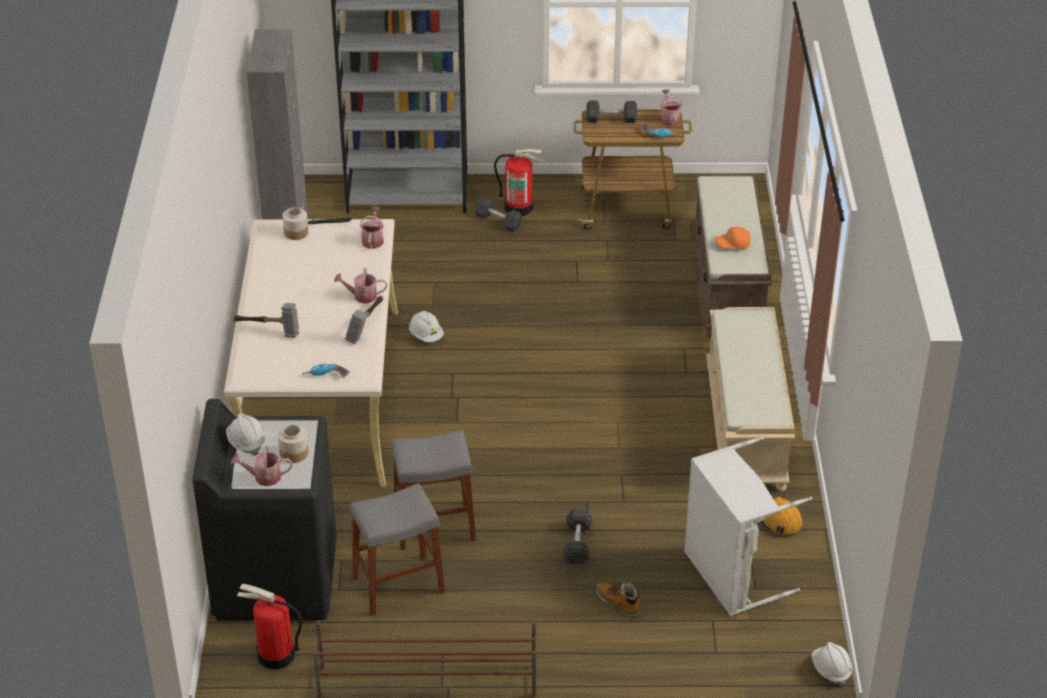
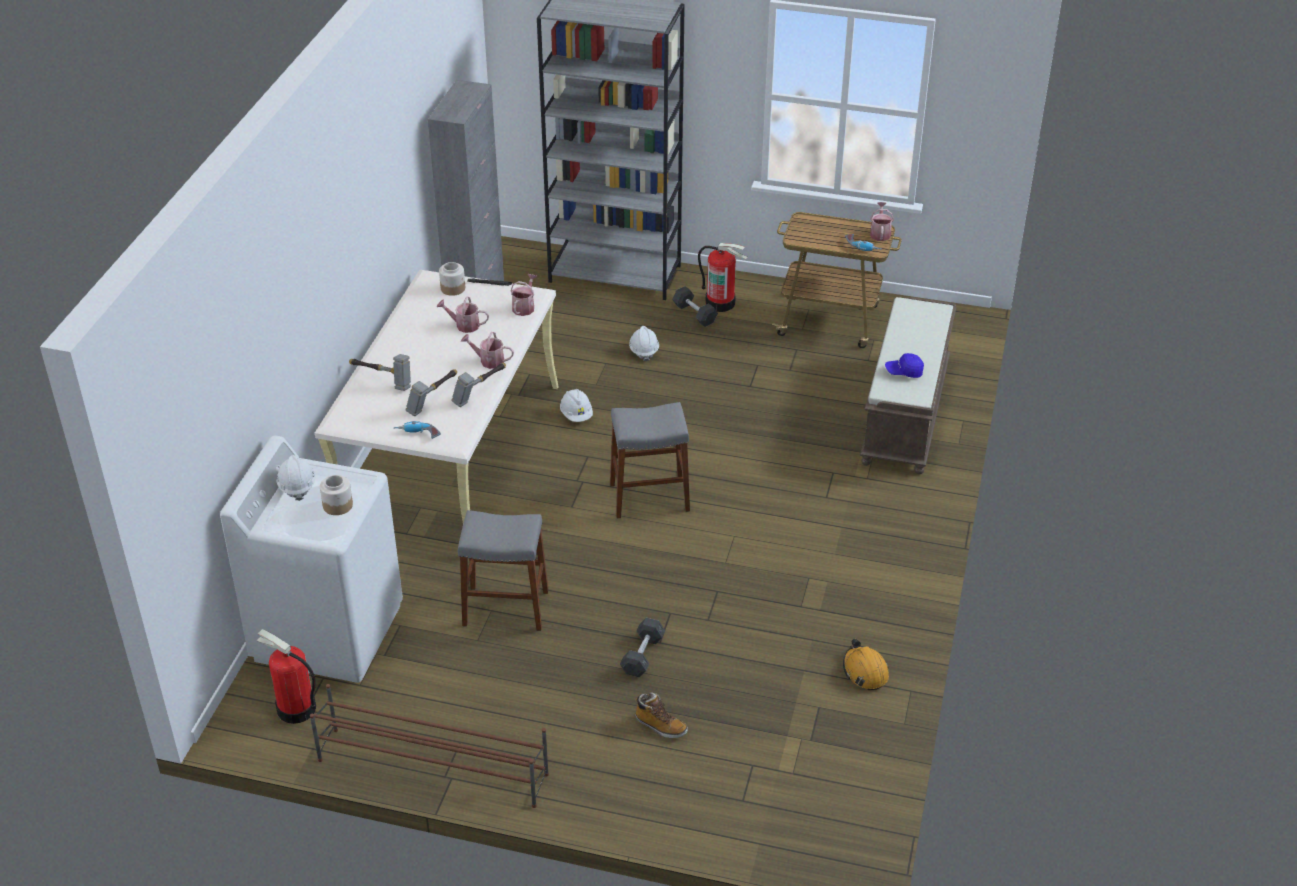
camera: 15 degrees right, 0 degrees up
(263, 477) = (297, 524): watering can -> watering can (464, 325)
(275, 579) = (328, 631): black washing machine -> white washing machine
(325, 341) = (433, 399): none -> hammer
(398, 585) = (445, 661): grey stool -> grey stool (649, 497)
(611, 119) = (819, 225): grey dumbbell -> none
(618, 603) = (660, 726): boot -> boot turned 150 degrees clockwise
(730, 576) = (789, 721): grey laundry basket -> none
(732, 244) = (904, 372): orange cap -> blue cap
(746, 427) = (868, 566): beige bench -> none
(830, 670) = (859, 846): white hard hat -> white hard hat (644, 351)

